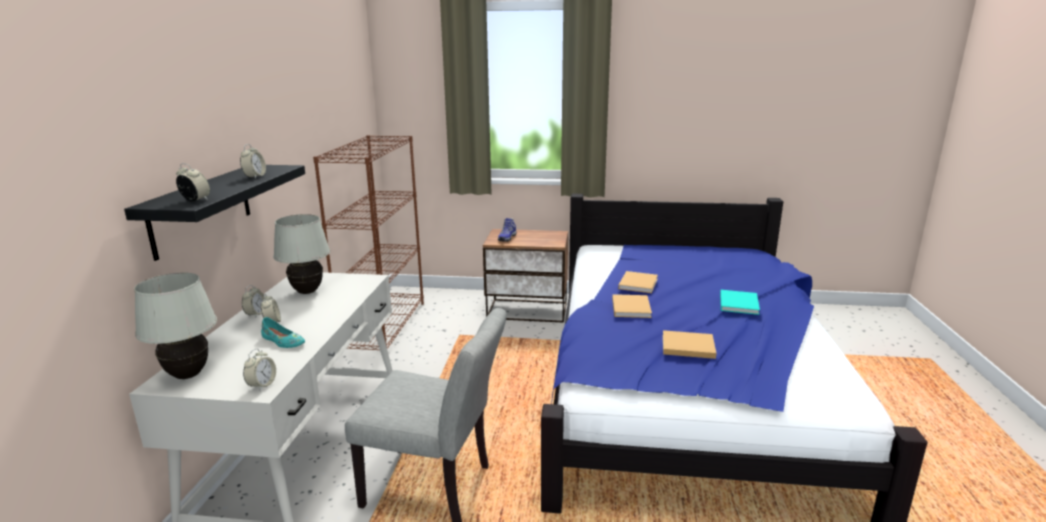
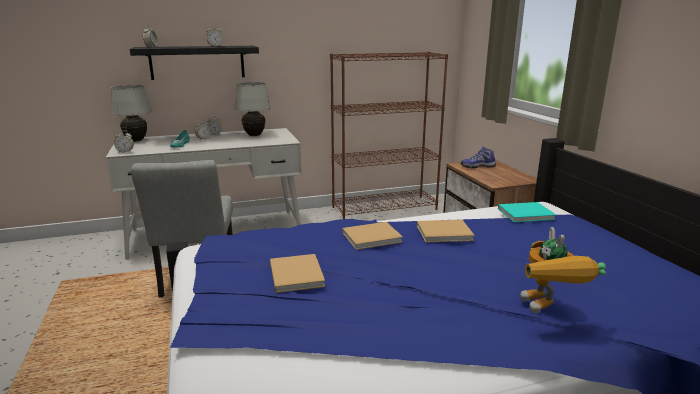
camera: 65 degrees right, 0 degrees up
(738, 303) = (455, 295): turquoise book -> turquoise book (527, 214)
(763, 286) = (549, 311): none -> toy robot

